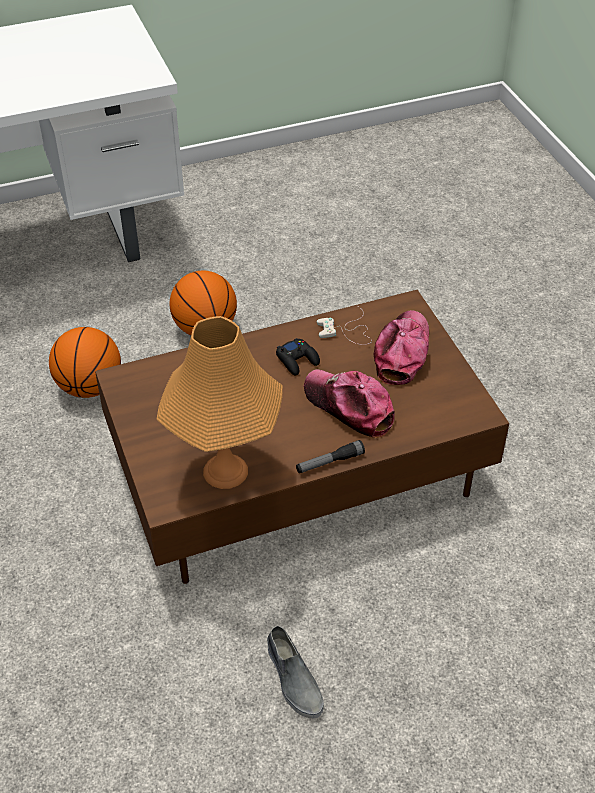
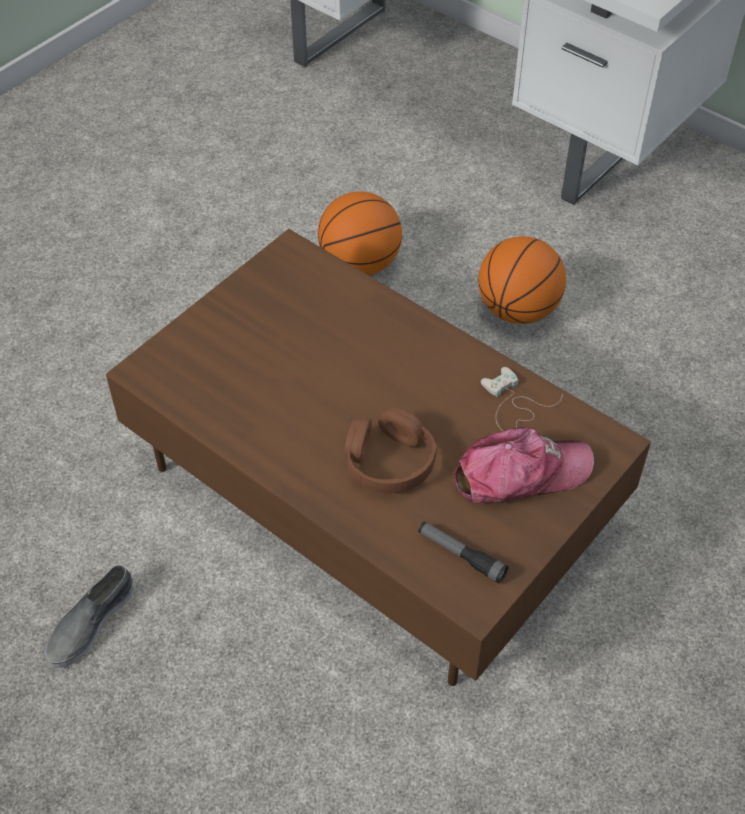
camera: 60 degrees right, 5 degrees up
(226, 471) = (217, 397): orange table lamp -> none
(297, 360) = (428, 381): black game controller -> none
(329, 462) = (289, 481): flashlight -> flashlight (461, 555)
(349, 407) = (389, 461): cap -> brown headphones

